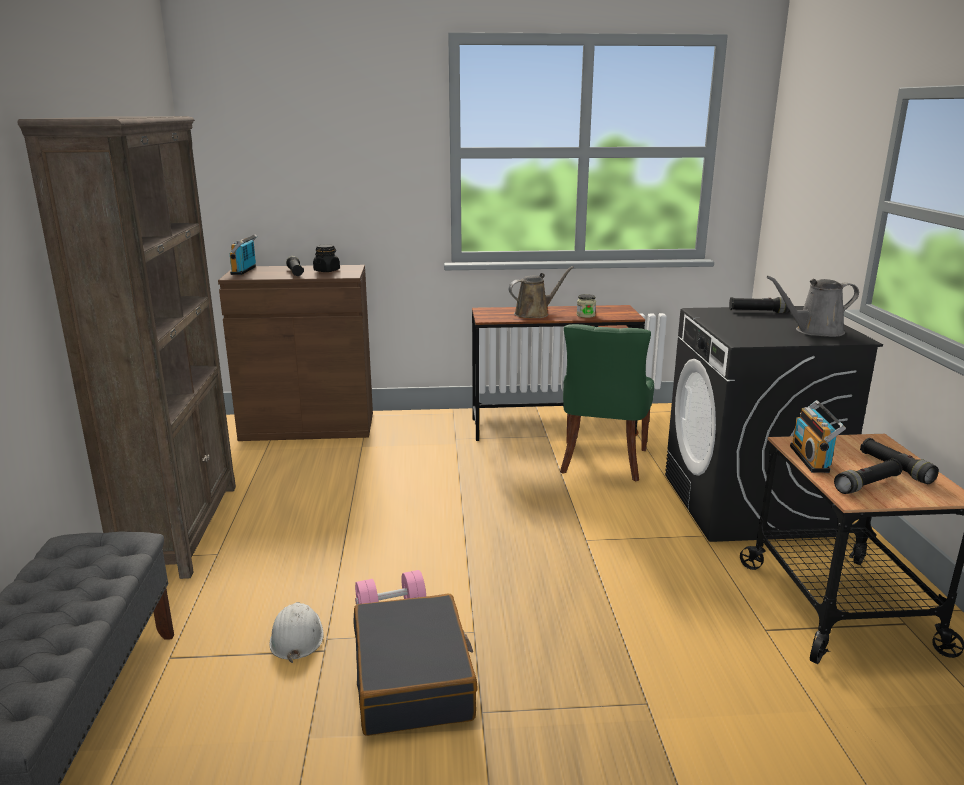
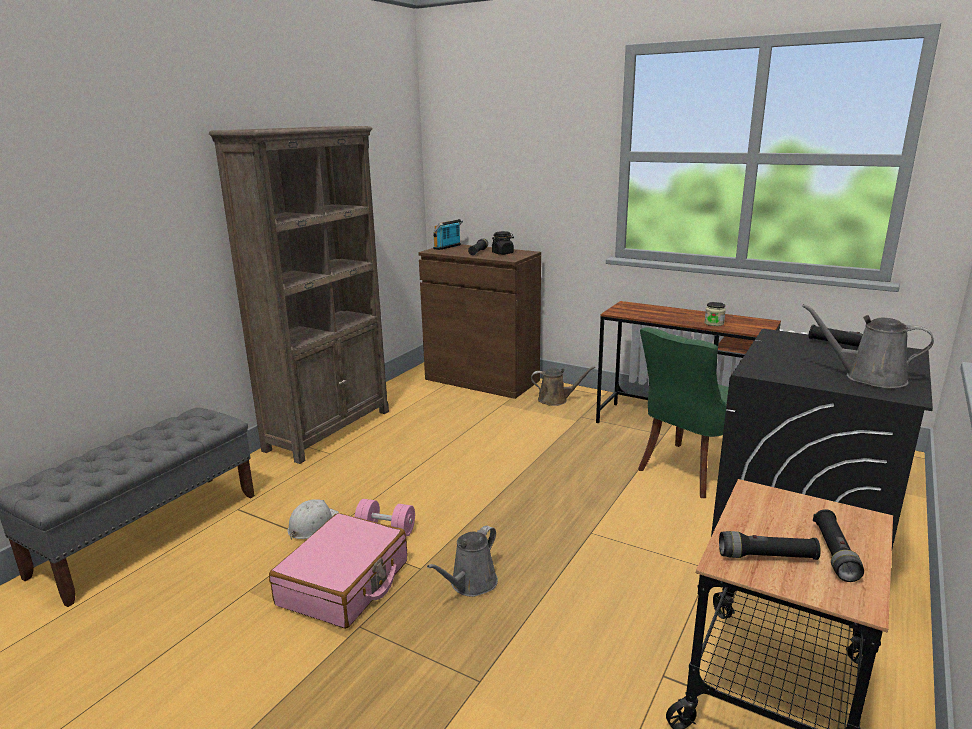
camera: 35 degrees right, 0 degrees up
(413, 680) = (344, 583): black suitcase -> pink suitcase
(534, 313) = (666, 314): brown watering can -> brown watering can (556, 400)
(539, 626) = (470, 584): none -> grey watering can
(812, 459) = (748, 513): radio -> none

